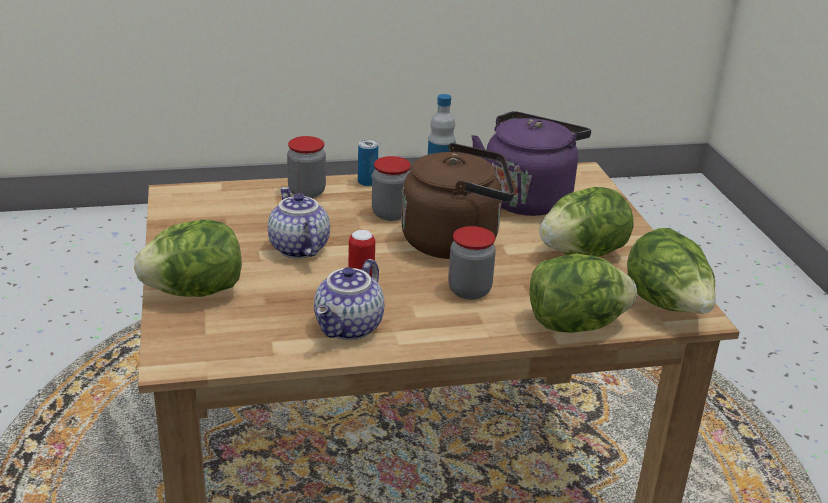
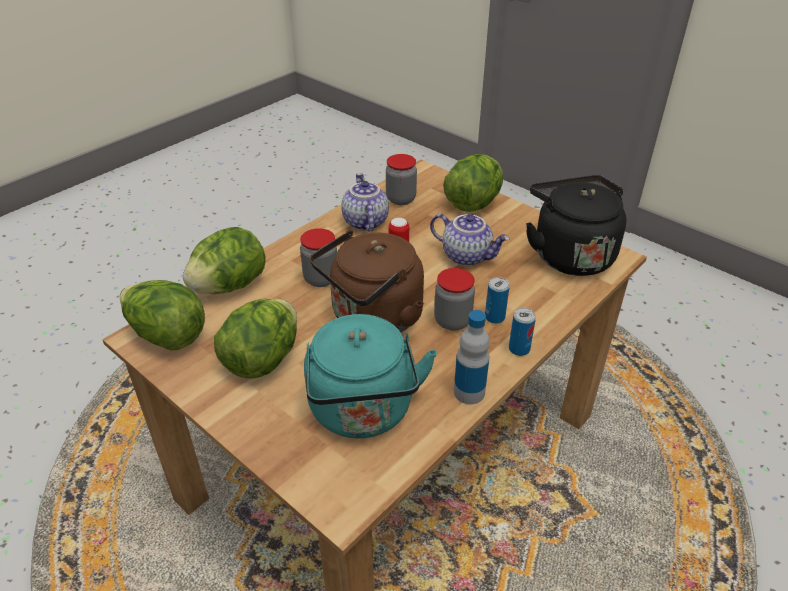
camera: 145 degrees right, 10 degrees up
(206, 211) = (569, 254): none -> black kettle
(307, 192) = (542, 309): jar -> jar (401, 199)
(353, 203) = (494, 317): none -> can
(528, 198) = (363, 412): purple kettle -> turquoise kettle

